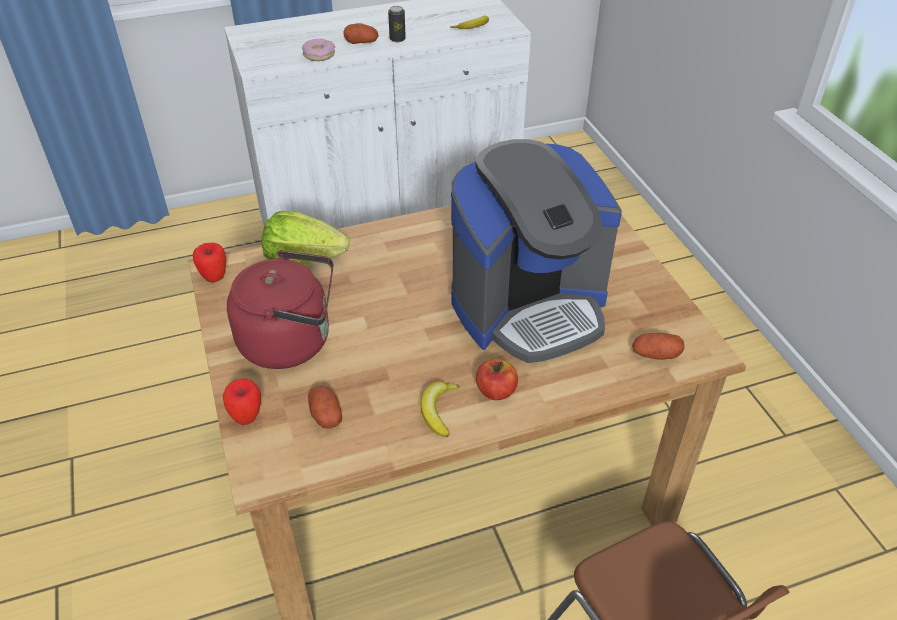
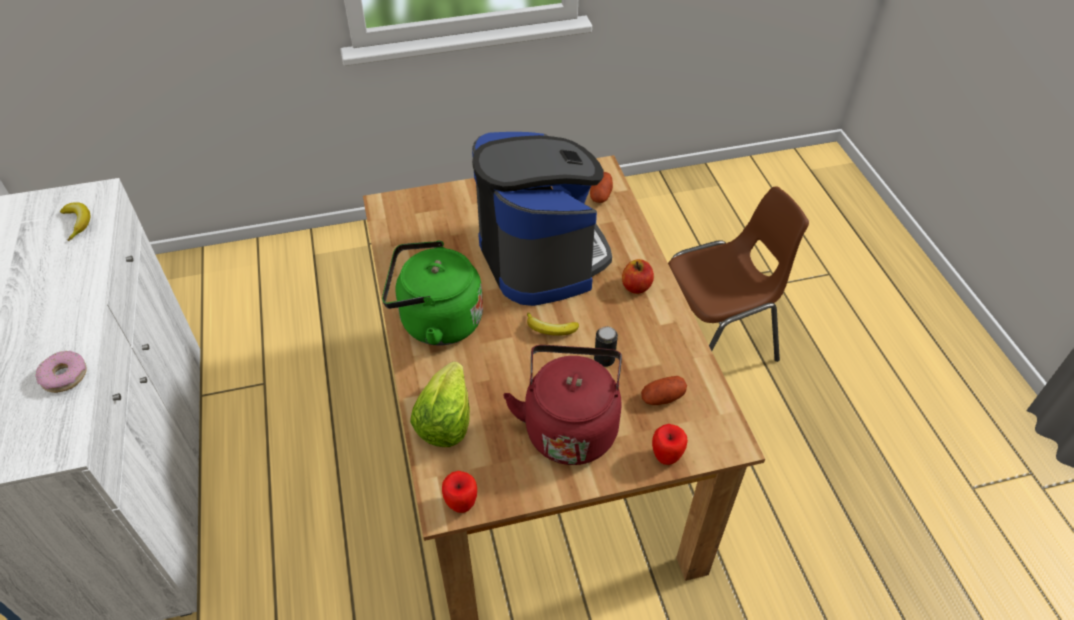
camera: 85 degrees left, 5 degrees up
(361, 42) = (53, 330): potato -> none
(397, 39) = (66, 293): can -> can (604, 359)
(423, 241) = (436, 321): none -> green kettle
(438, 411) = (657, 322): banana -> banana (550, 329)

